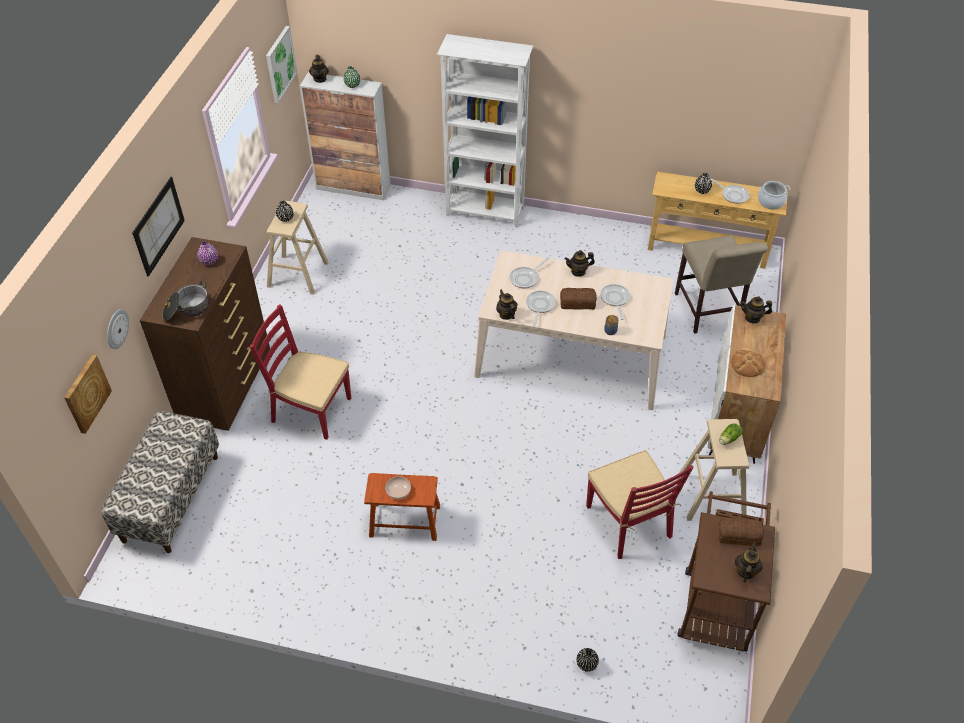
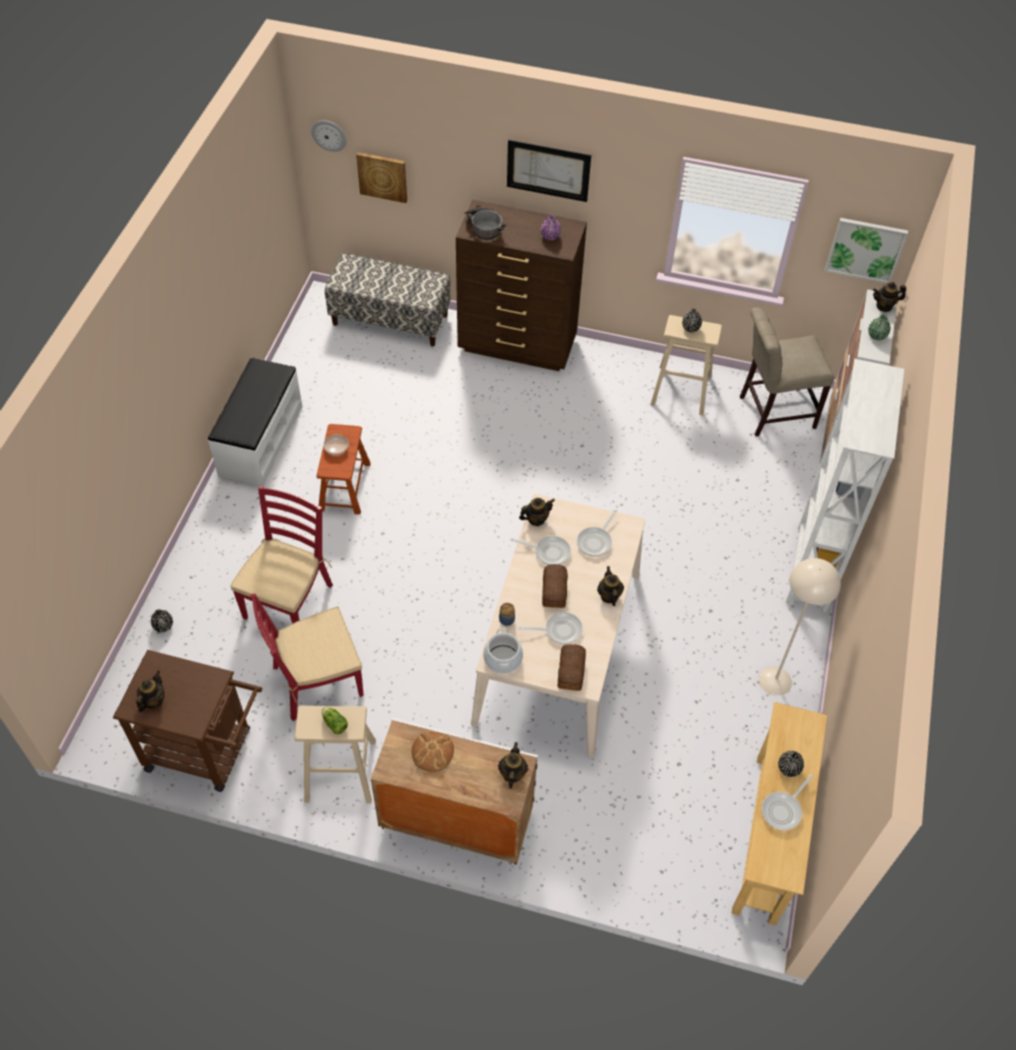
camera: 90 degrees right, 5 degrees up
(116, 328) = (444, 177): wall clock -> wall clock (329, 135)
(310, 410) = (487, 410): red chair -> red chair (288, 600)
(339, 606) = (260, 440): none -> white bench
(526, 278) = (596, 541): frying pan -> frying pan turned 105 degrees counterclockwise
(585, 237) = (775, 681): none -> beige floor lamp
(708, 312) = (637, 817): beige chair -> beige chair (772, 412)
(739, 536) = (195, 702): bread -> bread (570, 671)
(745, 571) = (153, 700): teapot -> teapot turned 90 degrees counterclockwise
(770, 202) = (773, 862): cooking pot -> cooking pot (503, 659)

